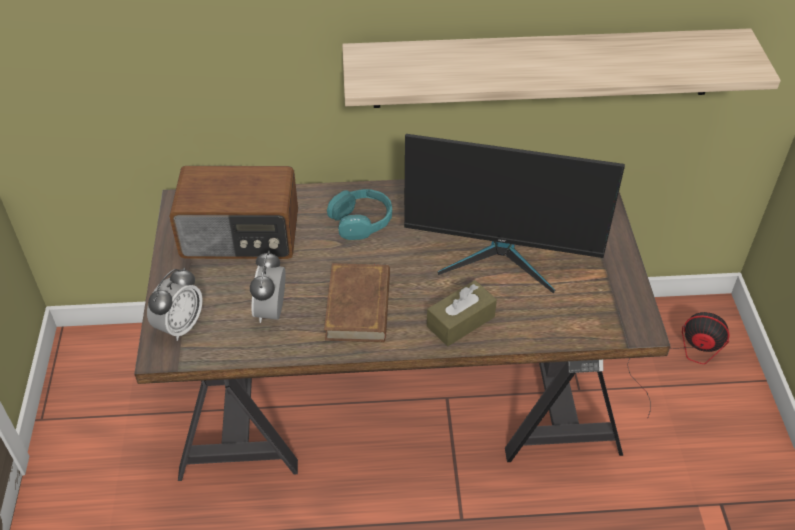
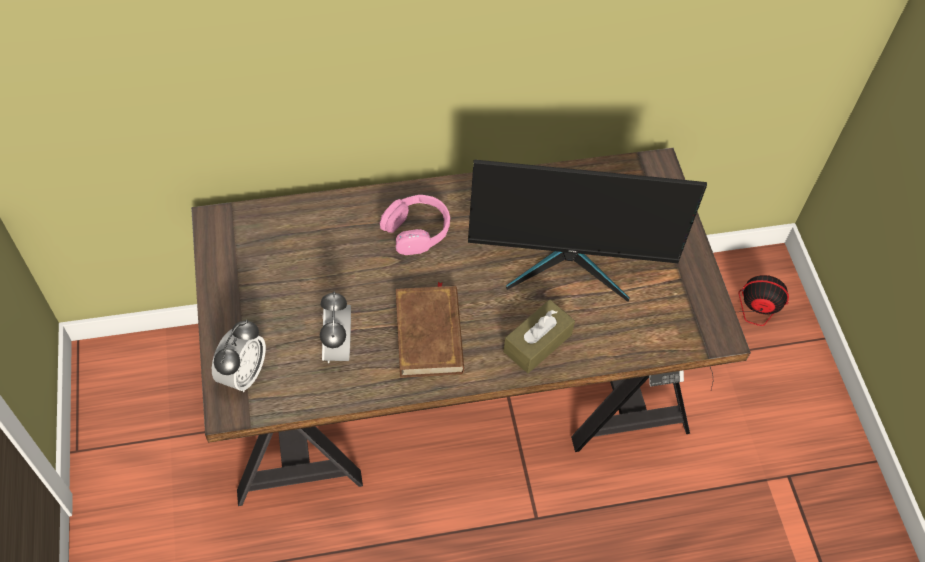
camera: 10 degrees left, 10 degrees up
(241, 236) = (289, 259): radio -> none
(361, 221) = (417, 230): turquoise headphones -> pink headphones
(544, 68) = (606, 58): shelf -> none

